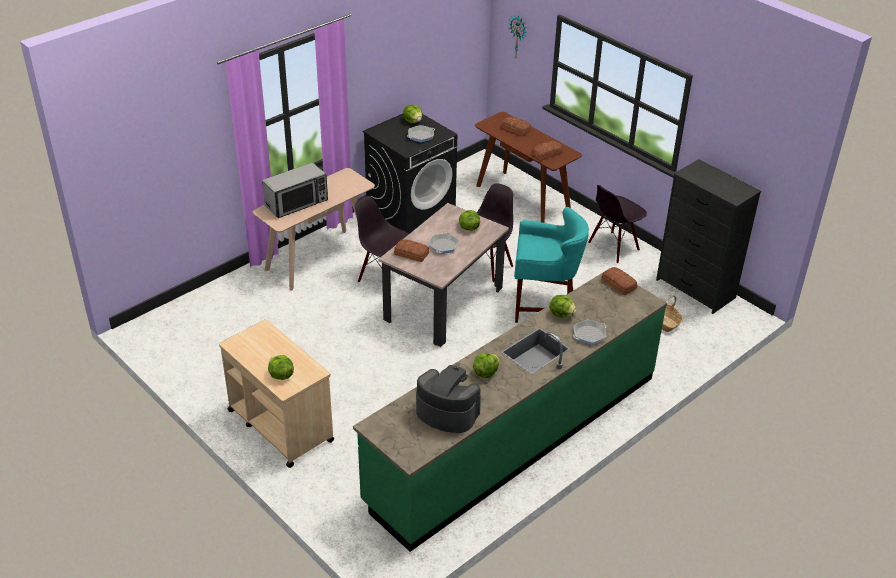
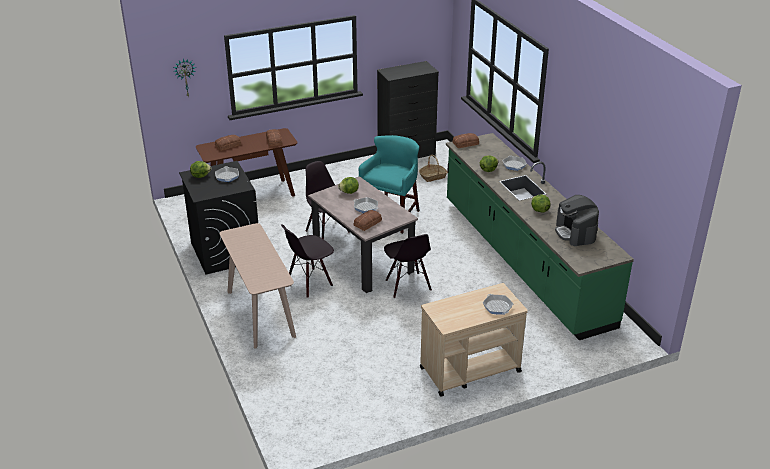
camera: 70 degrees left, 5 degrees down
(280, 375) = (497, 307): lettuce -> frying pan
(297, 203) = (256, 267): microwave -> none
(447, 412) = (575, 233): coffee machine -> coffee machine turned 60 degrees counterclockwise
(613, 247) = (341, 173): black chair -> black chair (407, 285)

